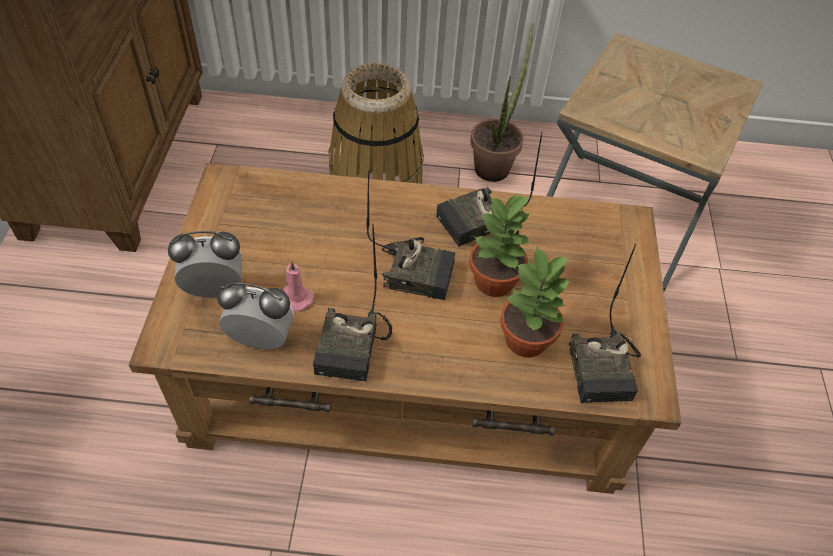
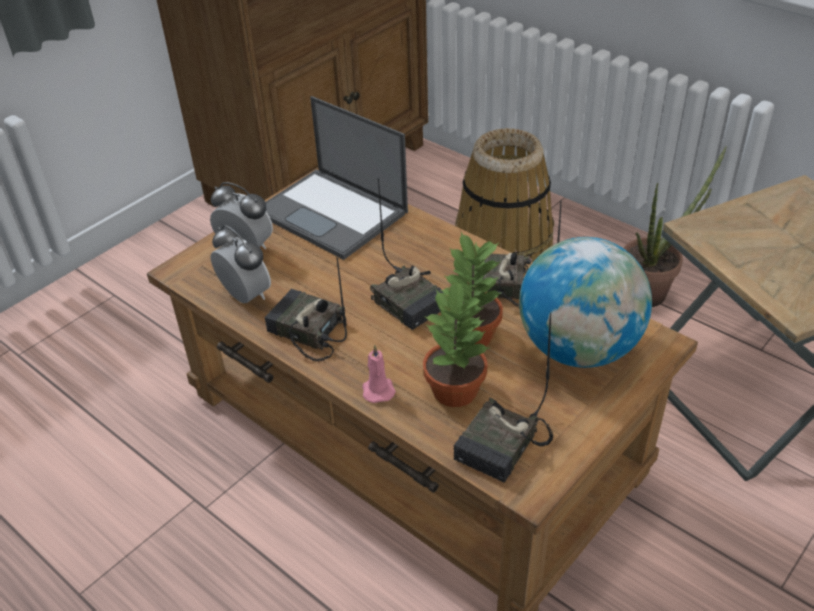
camera: 40 degrees right, 10 degrees down
(267, 213) = (333, 213): none -> laptop
(295, 297) = (297, 279): pink candle -> pink candle (378, 389)
(353, 348) = (306, 332): radio -> radio turned 75 degrees clockwise
(582, 253) = (579, 349): none -> globe

